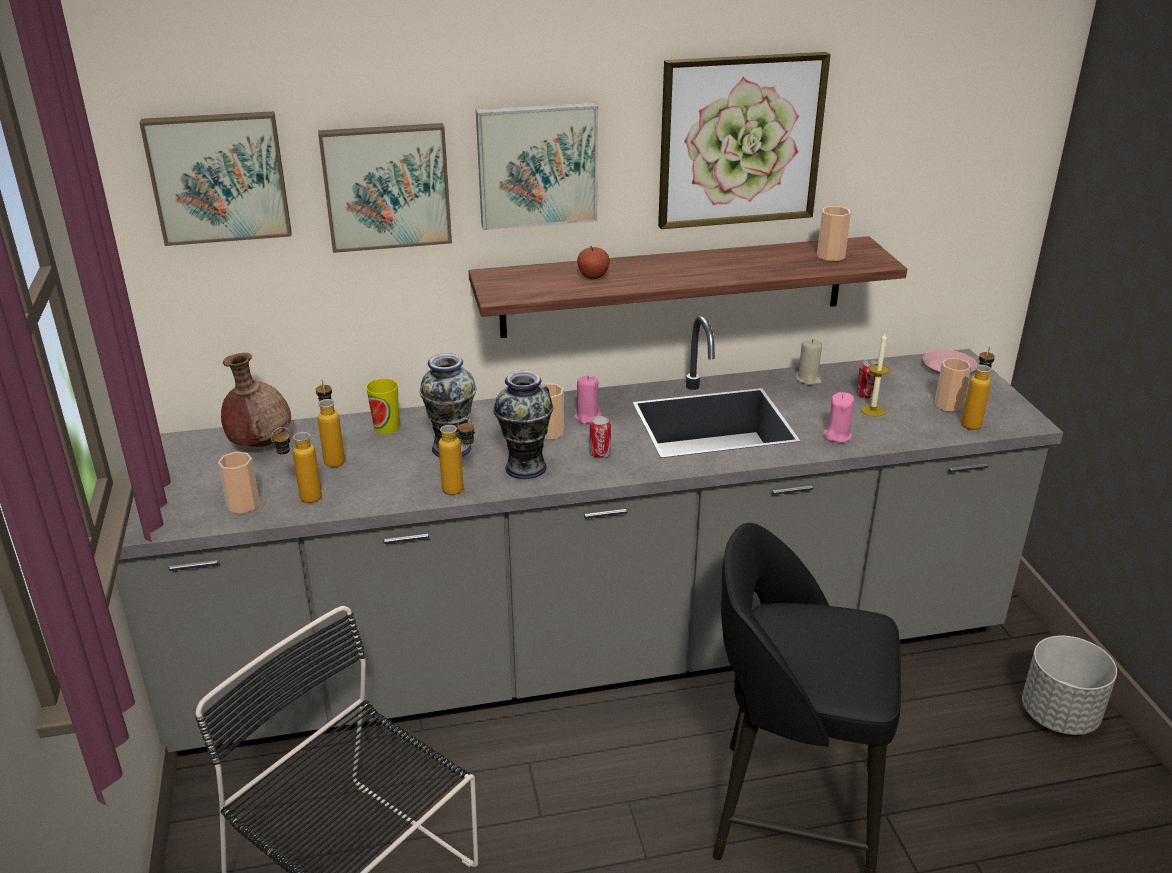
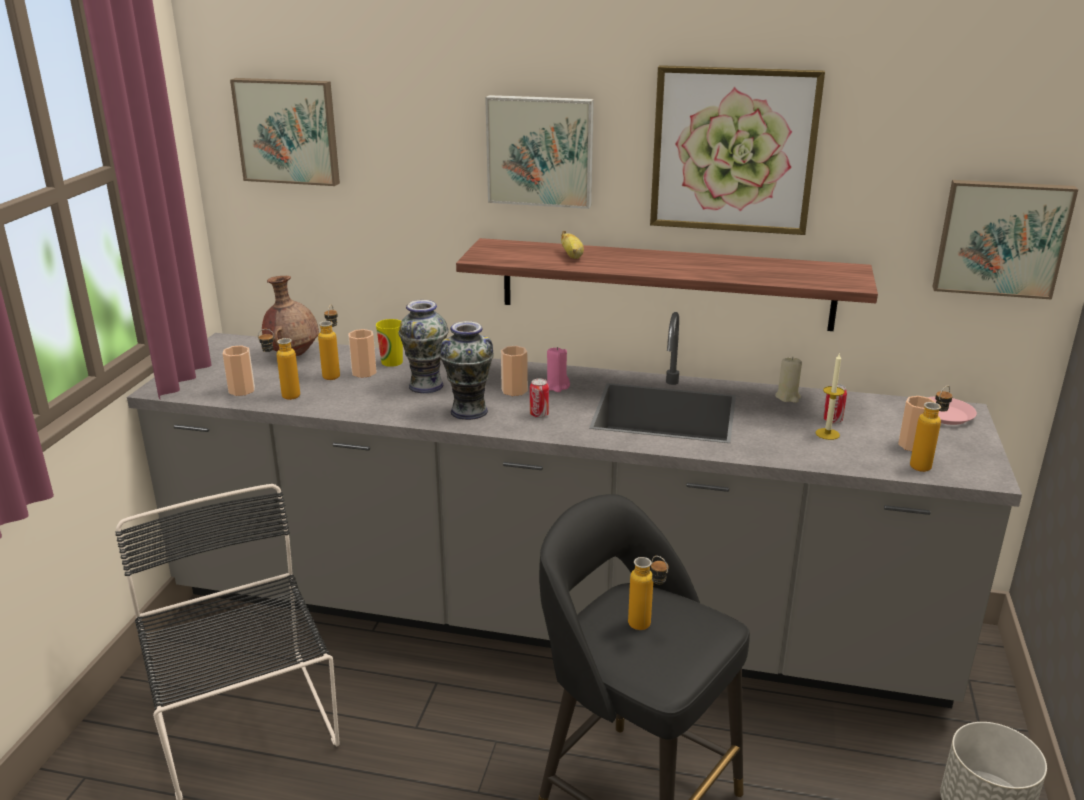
camera: 25 degrees right, 5 degrees down
(386, 186) = (414, 154): picture -> picture (1001, 238)
(461, 491) = (402, 416): bottle -> bottle (646, 628)
(593, 276) = (572, 256): apple -> banana
(830, 256) = (810, 273): cup -> cup (364, 372)
(837, 435) = (770, 446): pink candle -> none

